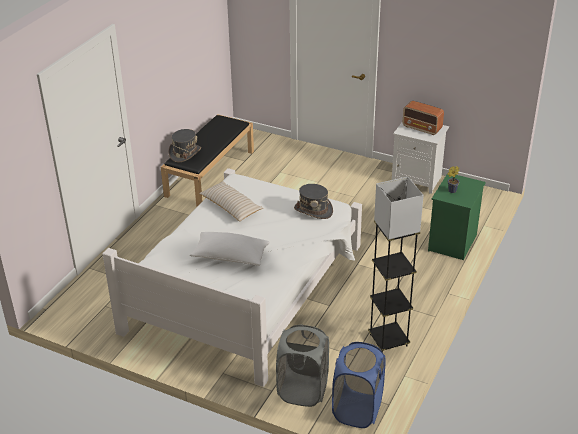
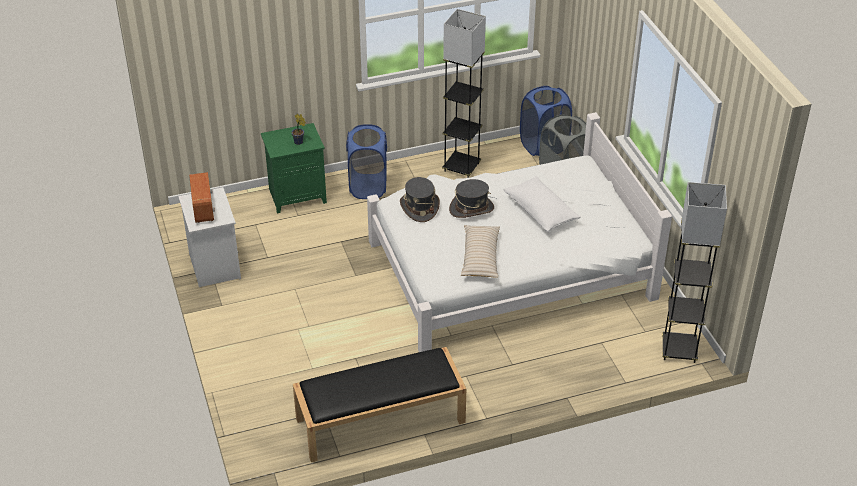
camera: 135 degrees left, 5 degrees up
(69, 308) = (679, 350): none -> grey floor lamp
(185, 153) = (426, 378): grey hat -> grey hat (471, 209)
(423, 279) = (368, 187): none -> blue laundry basket

